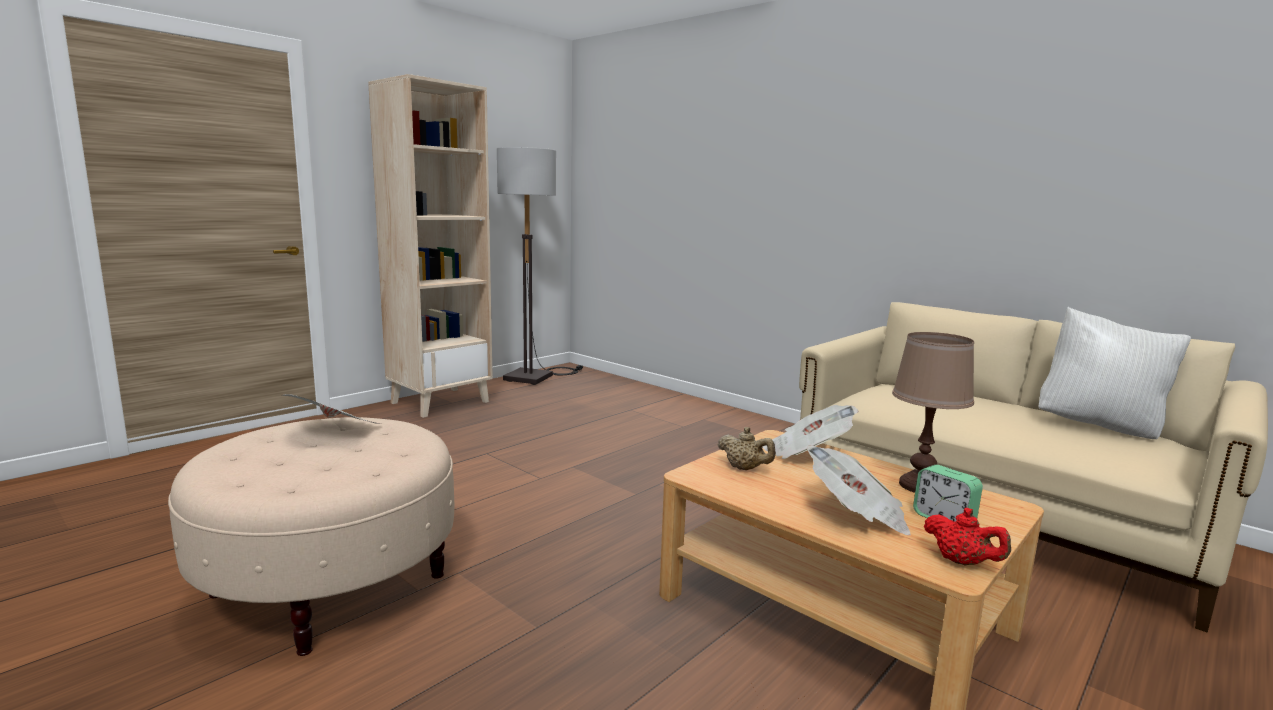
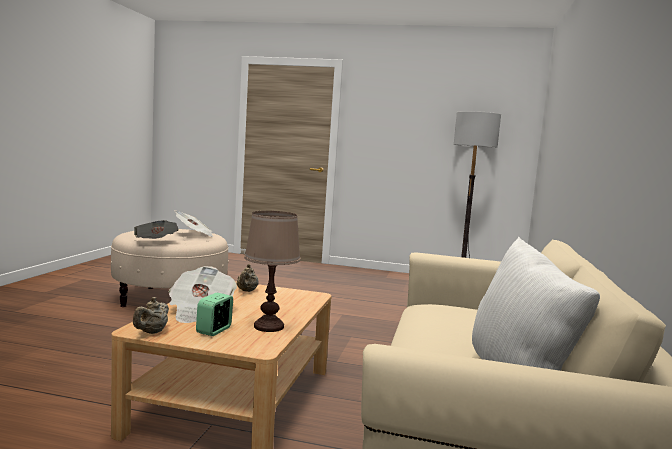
camera: 60 degrees right, 5 degrees down
(440, 402) = (381, 275): beige bookcase -> none
(806, 453) = (294, 301): newspaper -> newspaper (155, 242)
(962, 562) = (151, 332): red teapot -> beige teapot

